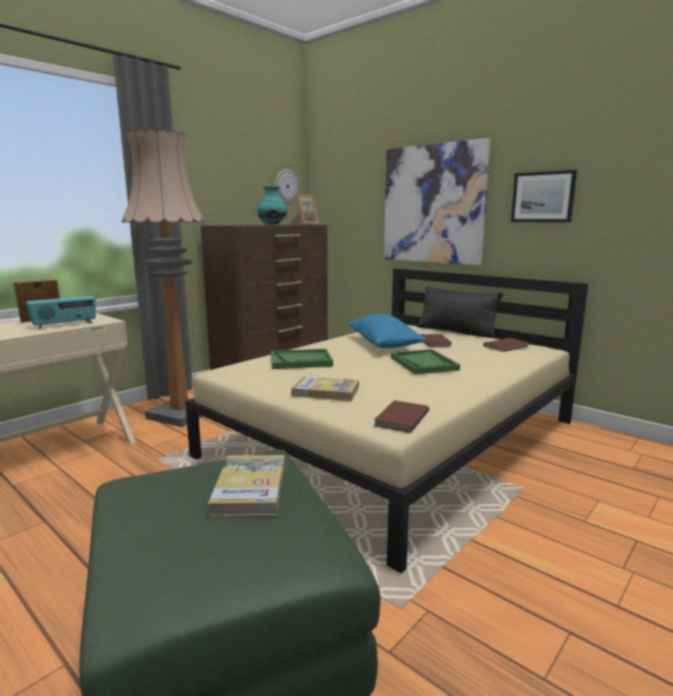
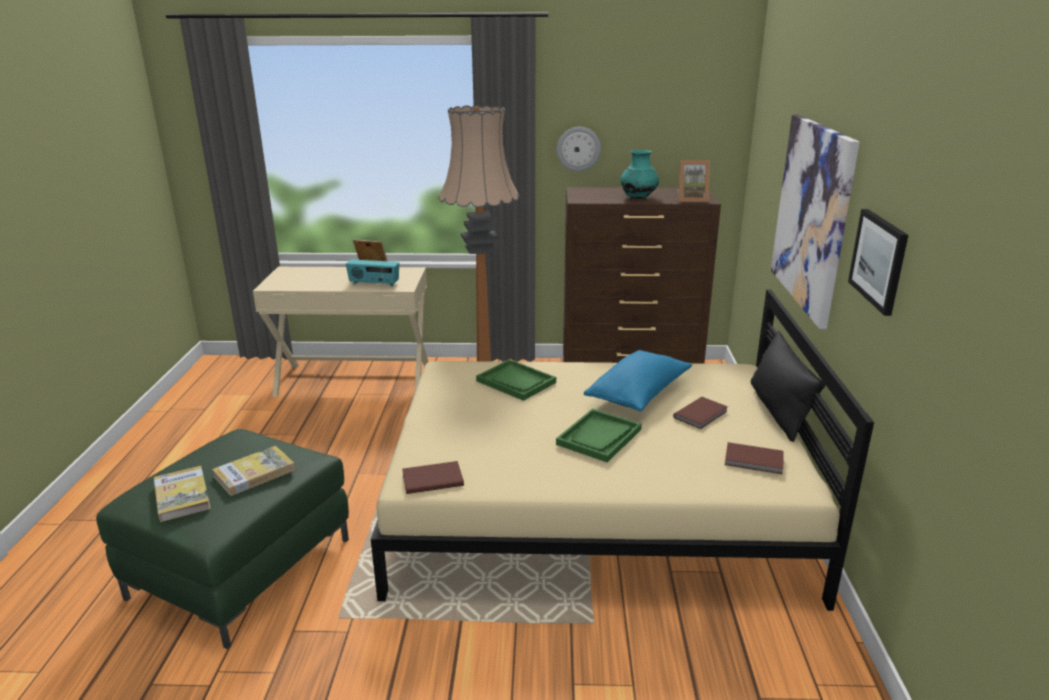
camera: 50 degrees right, 10 degrees up
(286, 186) = (710, 136): wall clock -> wall clock (578, 149)
(325, 391) = (452, 425): book -> book (182, 496)

